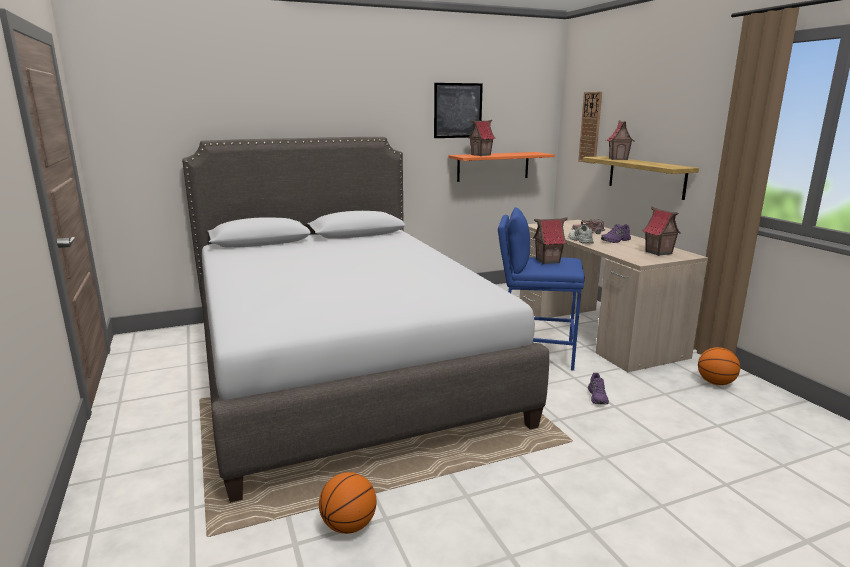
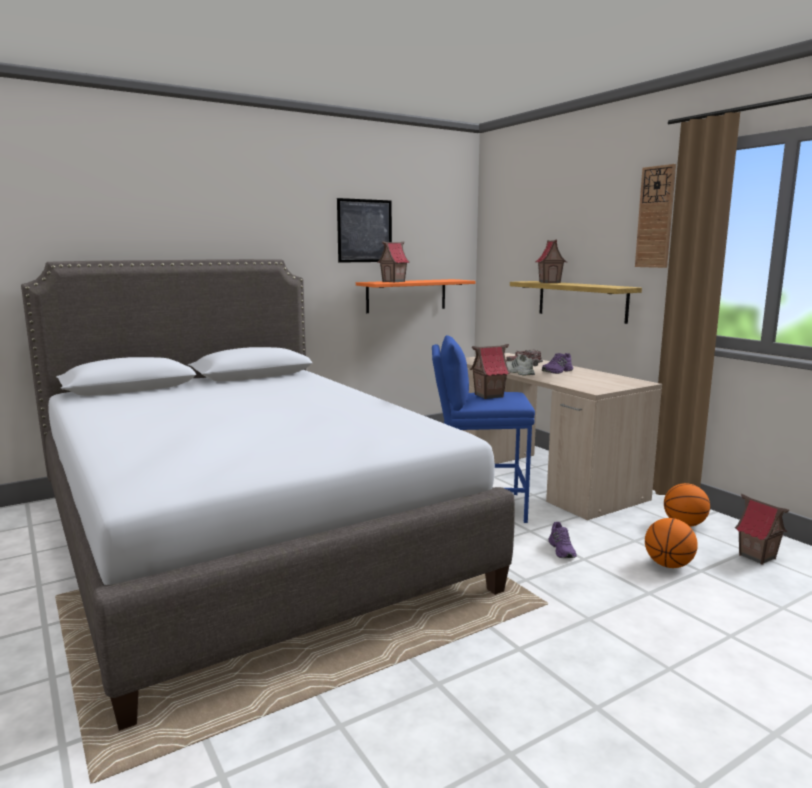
camera: 10 degrees left, 5 degrees down
(349, 525) = (292, 741): basketball -> basketball (668, 565)
(590, 127) = (513, 250): wall clock -> wall clock (655, 217)
(658, 253) = (608, 381): toy house -> toy house (757, 557)

